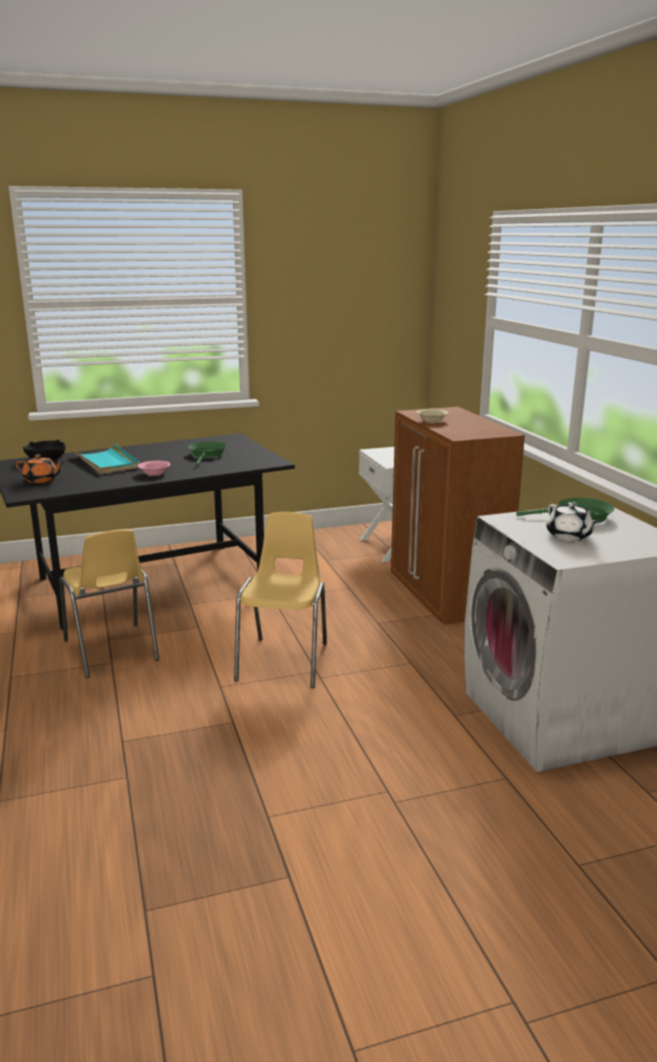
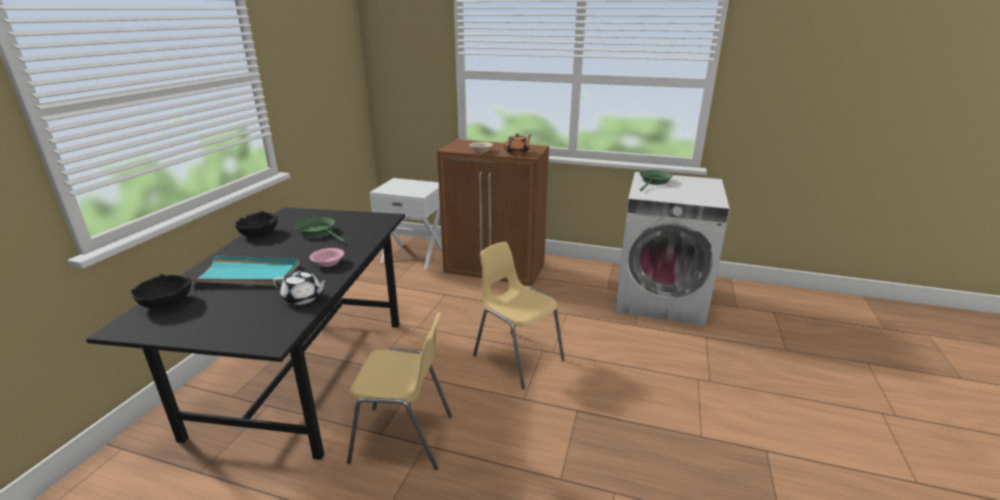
camera: 55 degrees left, 5 degrees up
(41, 480) = (238, 320): orange teapot -> orange teapot (517, 152)
(178, 443) = (258, 233): none -> black bowl
(569, 536) = (682, 192): white teapot -> white teapot (303, 298)

